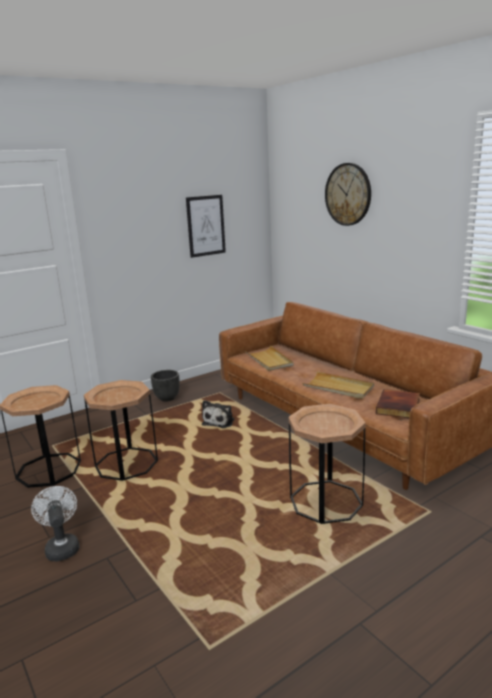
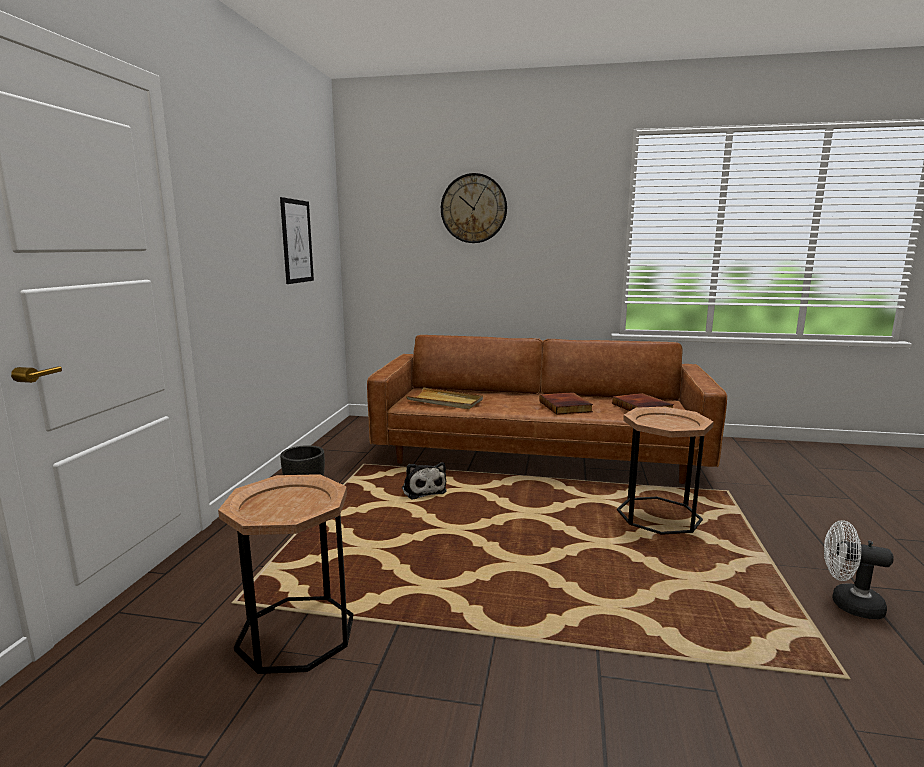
camera: 45 degrees left, 5 degrees down
(61, 547) = (524, 703): white fan -> white fan (848, 604)
(126, 464) = (403, 573): brown side table -> none
(338, 388) = (566, 406): beige tray -> book

